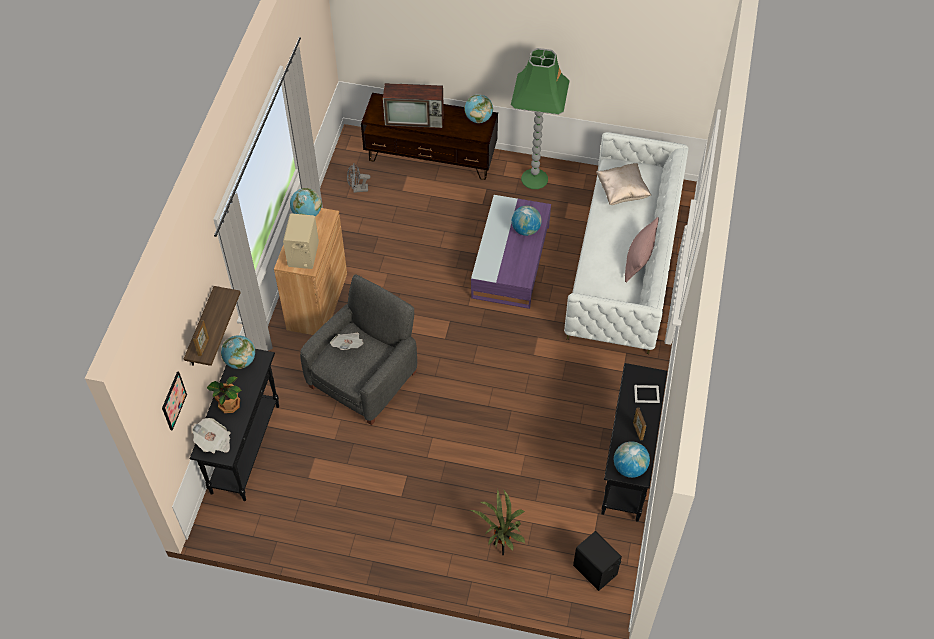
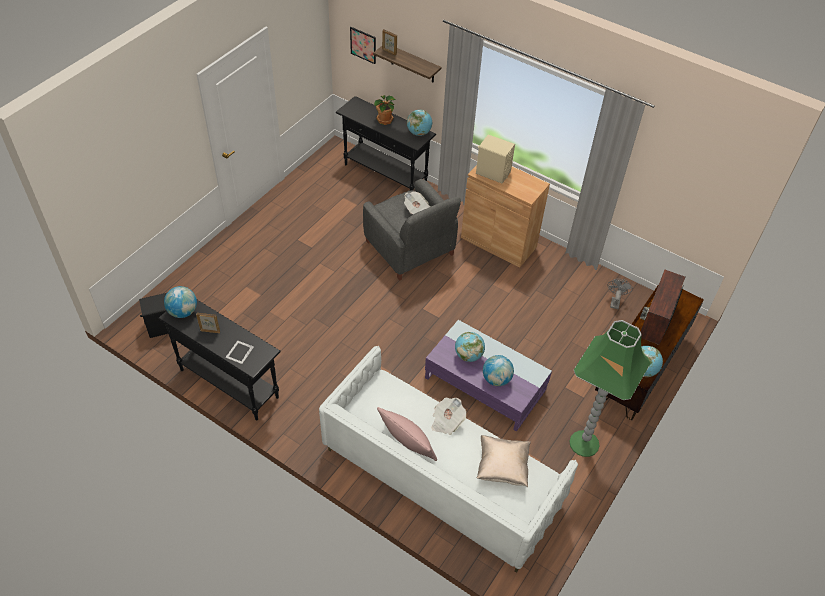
camera: 110 degrees right, 5 degrees down
(214, 442) = (359, 107): newspaper -> newspaper (447, 421)
(307, 214) = (536, 185): globe -> globe (468, 355)
(501, 548) = (220, 279): potted plant -> none

